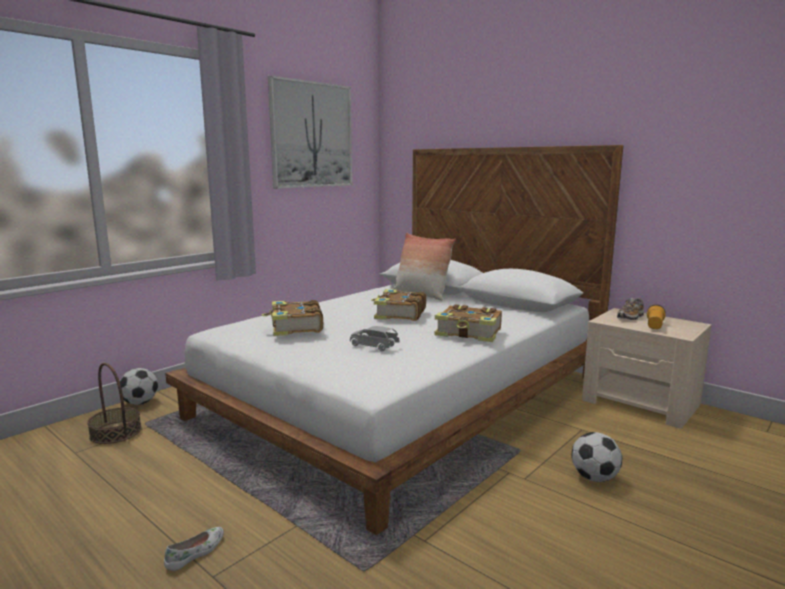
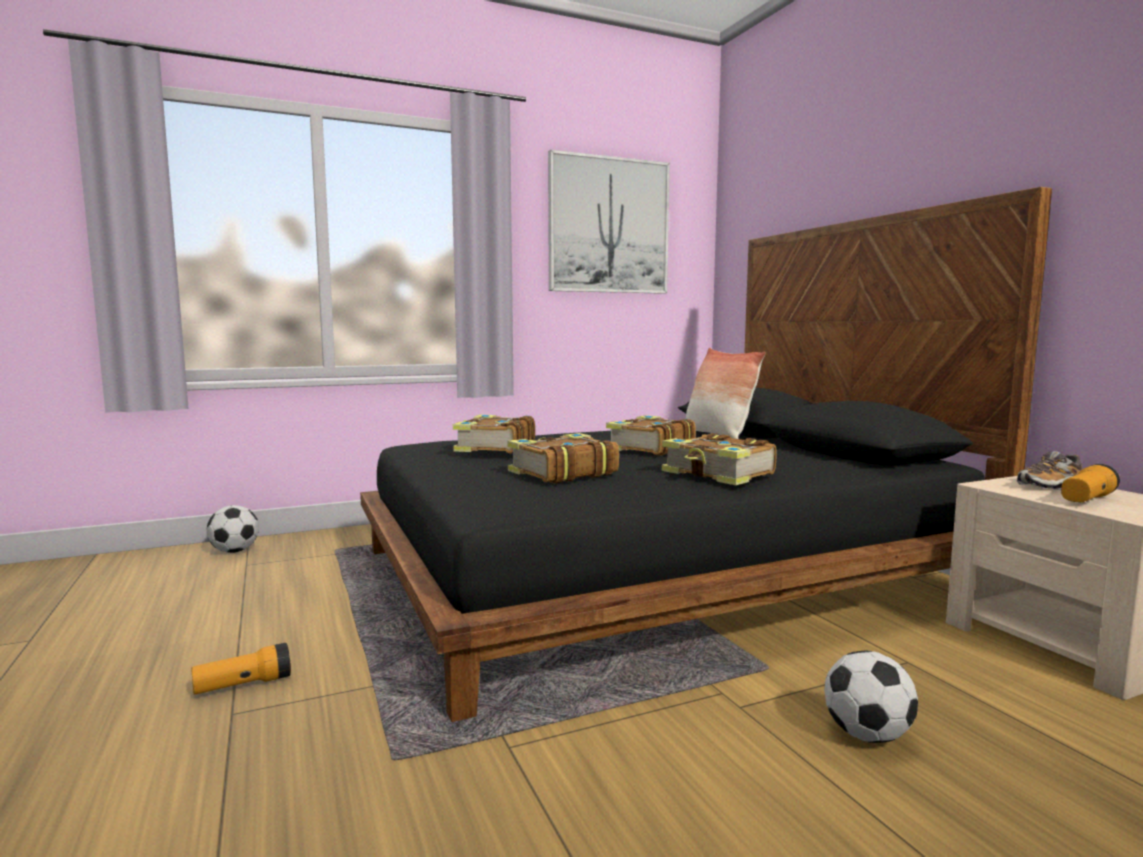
camera: 25 degrees right, 5 degrees down
(116, 432) = (301, 553): basket -> none
(140, 403) = (352, 531): football -> football (234, 551)
(196, 553) = (243, 685): white shoe -> flashlight
(373, 346) = (561, 473): grey toy car -> book
(405, 398) = (656, 573): white bed -> black bed

